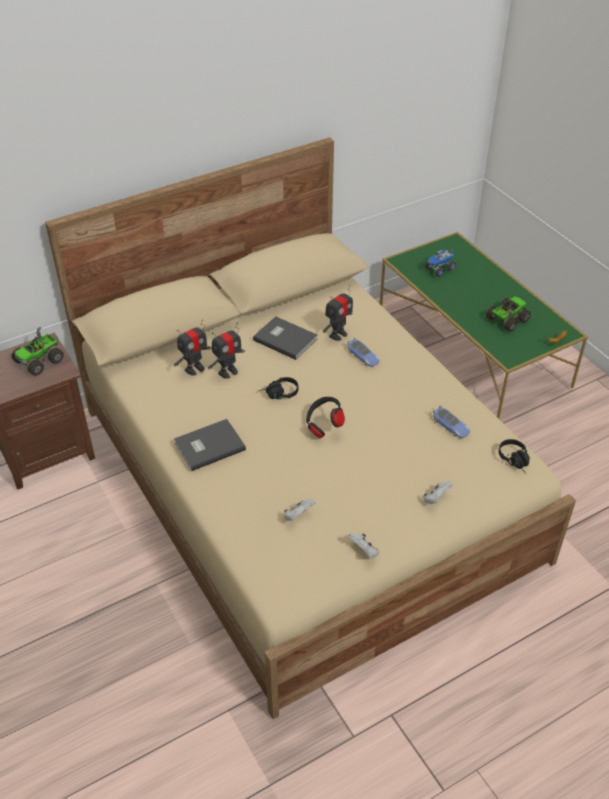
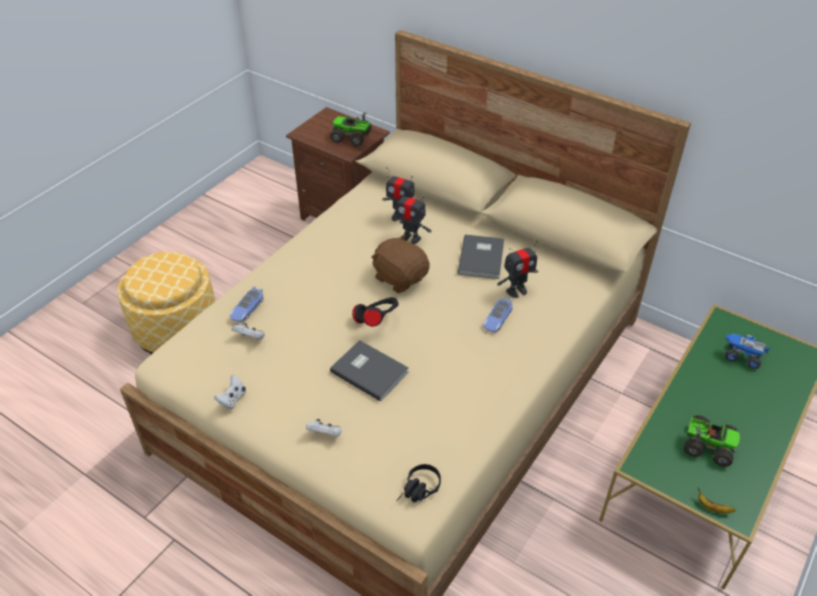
camera: 65 degrees right, 0 degrees up
(110, 649) = (177, 329): none -> ottoman
(208, 445) = (311, 258): grey book -> grey book (369, 370)
(278, 394) = (400, 277): black headphones -> brown plush toy
(338, 334) = (516, 291): toy robot -> toy robot turned 45 degrees counterclockwise
(451, 426) = (439, 418): toy car -> toy car (247, 308)

